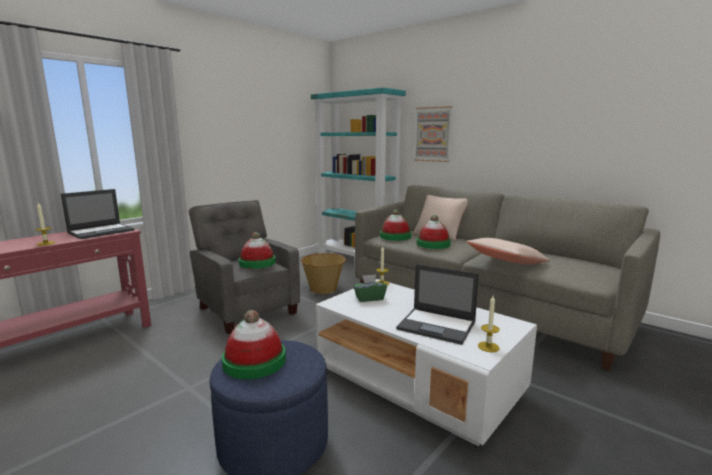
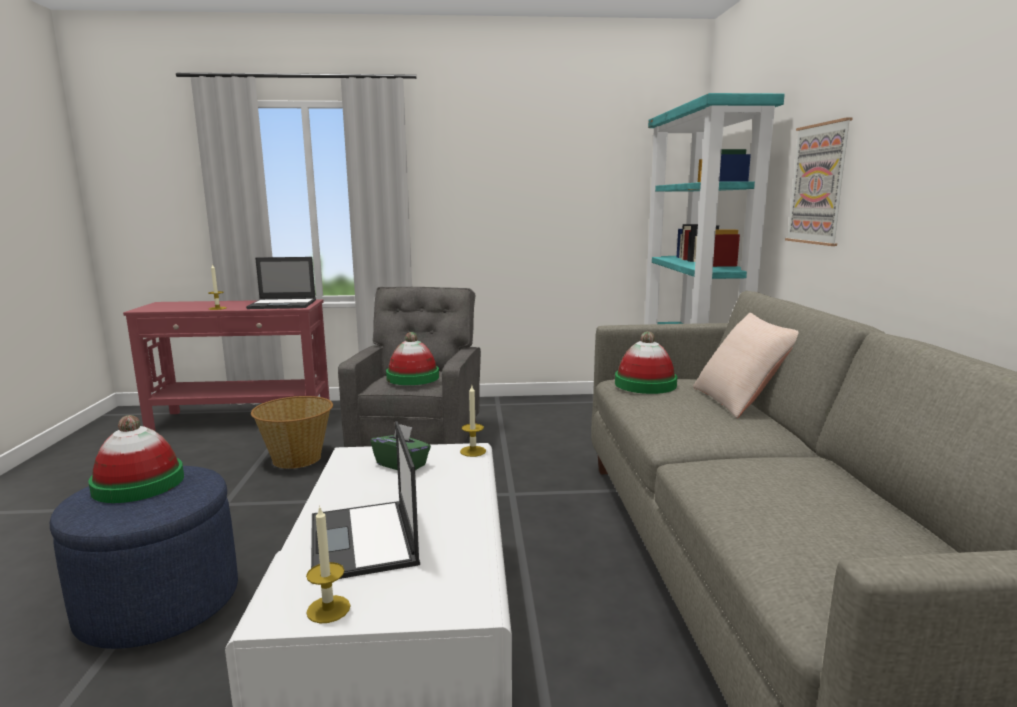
camera: 45 degrees right, 0 degrees up
(324, 289) = (554, 448): basket -> basket (297, 459)
(433, 244) = (671, 413): hat -> none
(506, 262) = (713, 488): beige pillow -> none

